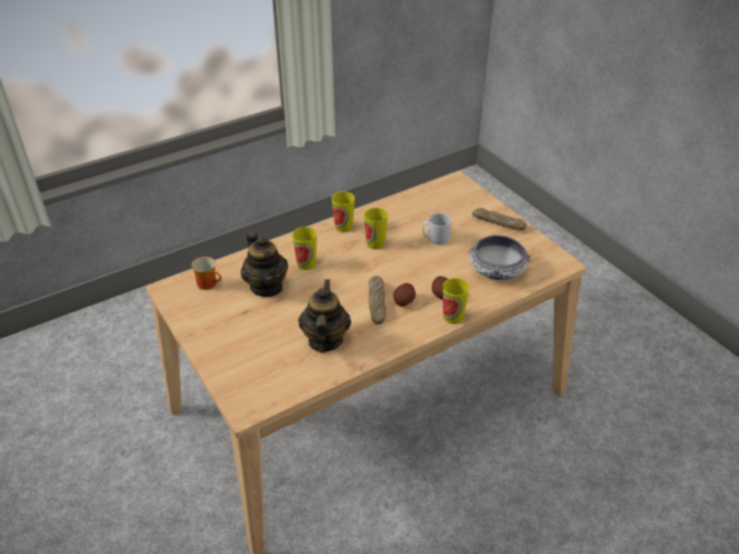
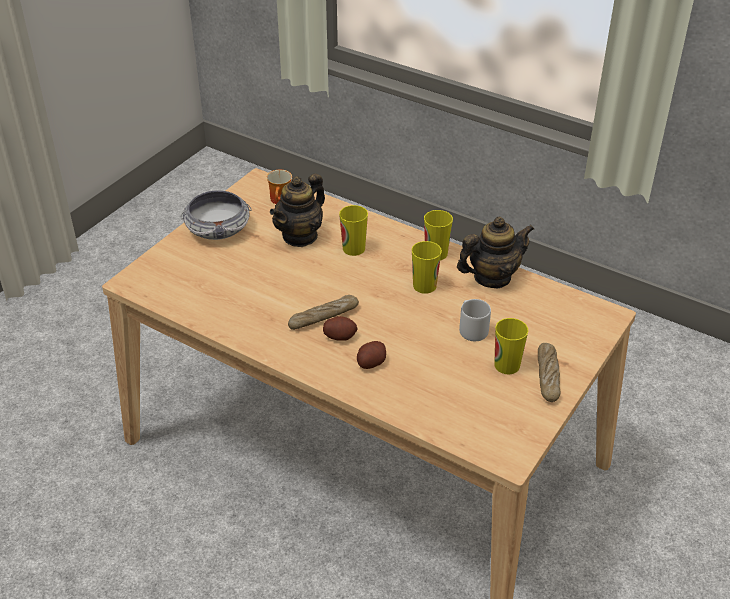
camera: 65 degrees right, 0 degrees up
(325, 340) = (245, 299): teapot -> teapot (492, 277)
(453, 316) = (339, 382): cup -> cup (507, 365)
(497, 269) = (452, 397): bowl -> bowl (218, 228)

